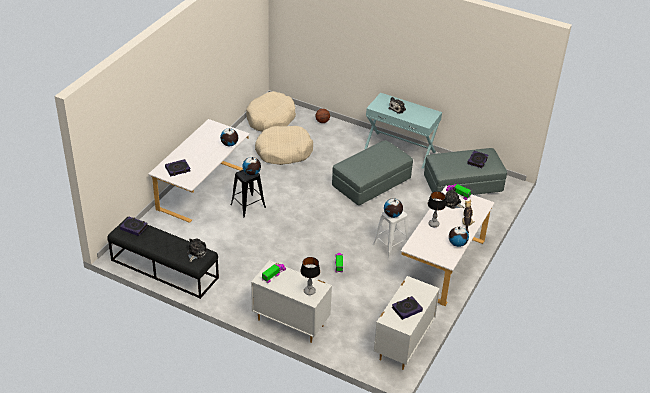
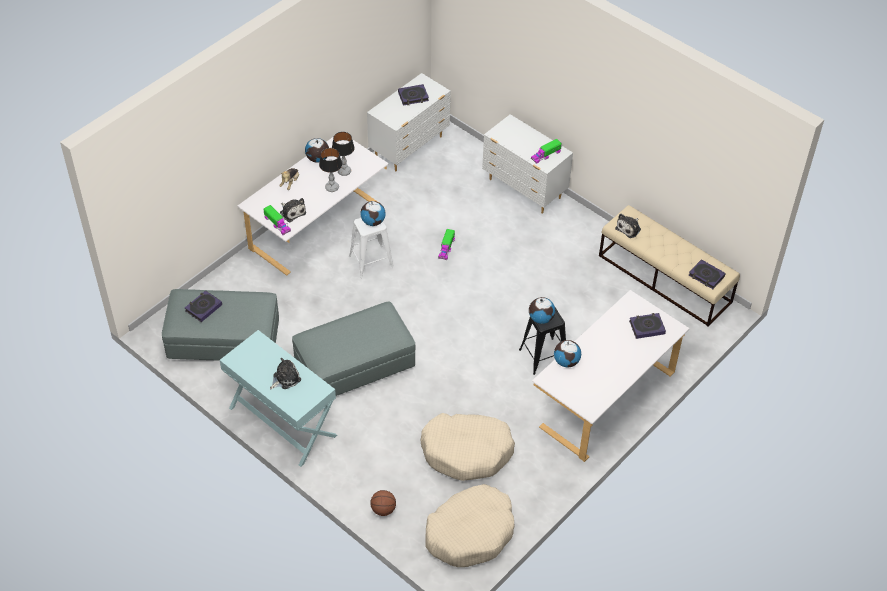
camera: 165 degrees left, 10 degrees up
(164, 269) = (665, 279): black bench -> beige bench
(309, 291) = (510, 131): table lamp -> table lamp (344, 171)

